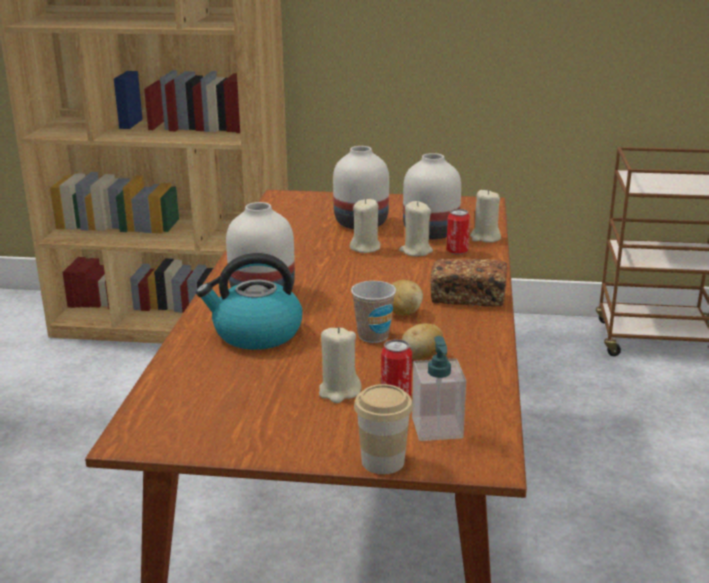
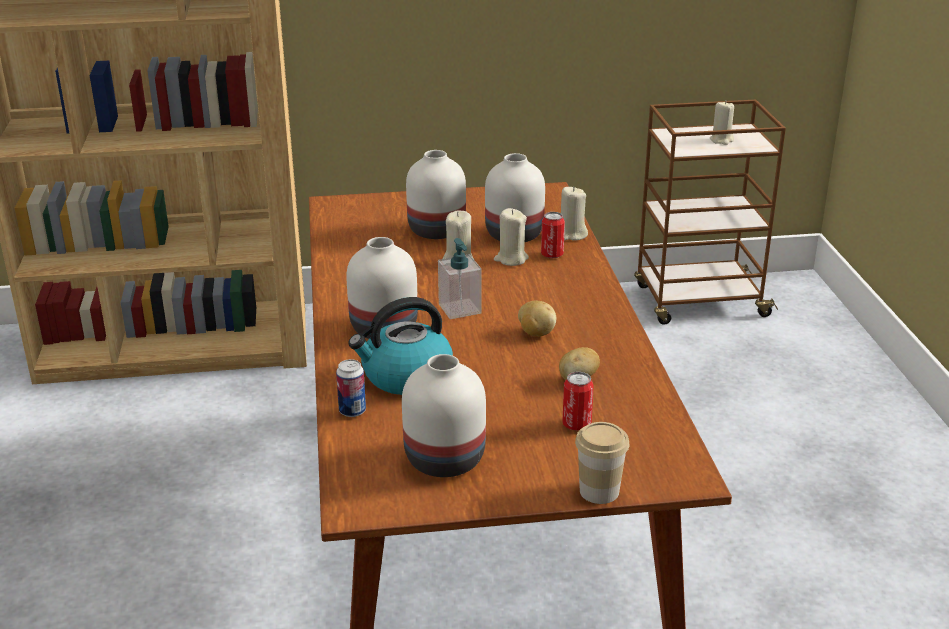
camera: 15 degrees left, 5 degrees up
(187, 356) = (352, 411): none -> can
(245, 410) = (445, 461): none -> white vase
(339, 391) = (522, 427): beige candle -> beige candle (721, 140)
(373, 336) = (521, 363): cup -> none
(437, 428) = (629, 451): soap dispenser -> soap dispenser (460, 309)
(467, 298) = (589, 308): bread -> none

